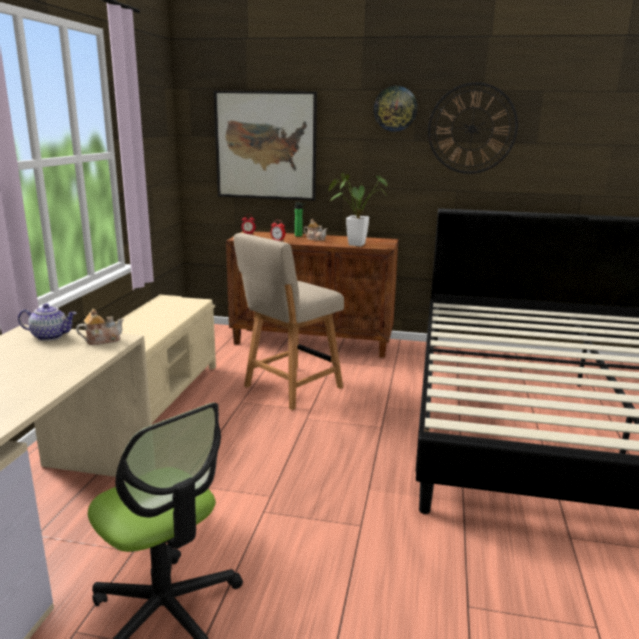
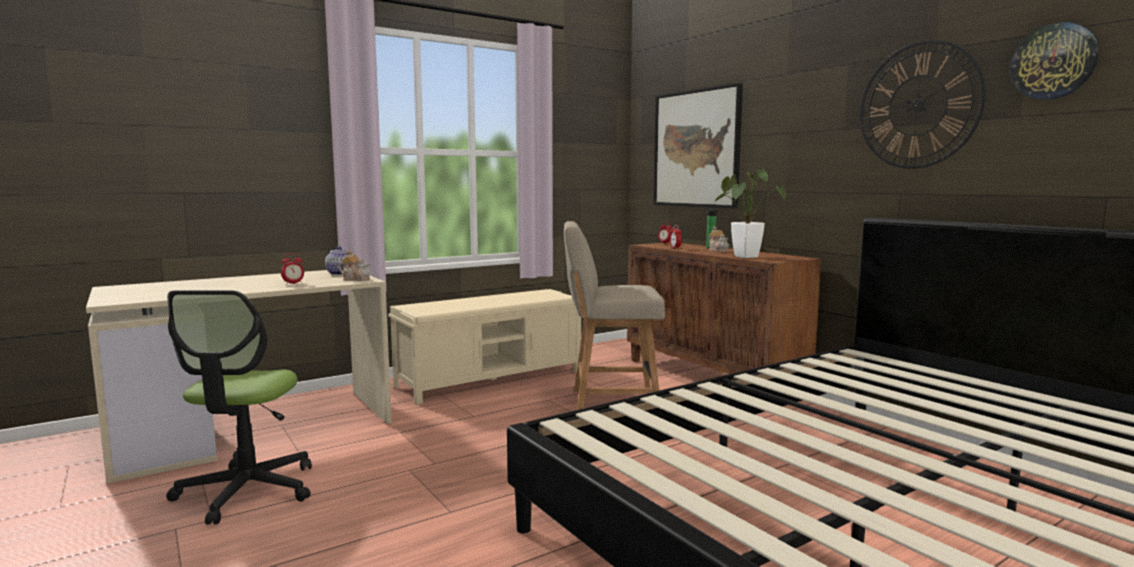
camera: 45 degrees right, 10 degrees down
(58, 367) = (293, 284): none -> alarm clock
(395, 108) = (822, 91): wall clock -> wall clock (1053, 61)

